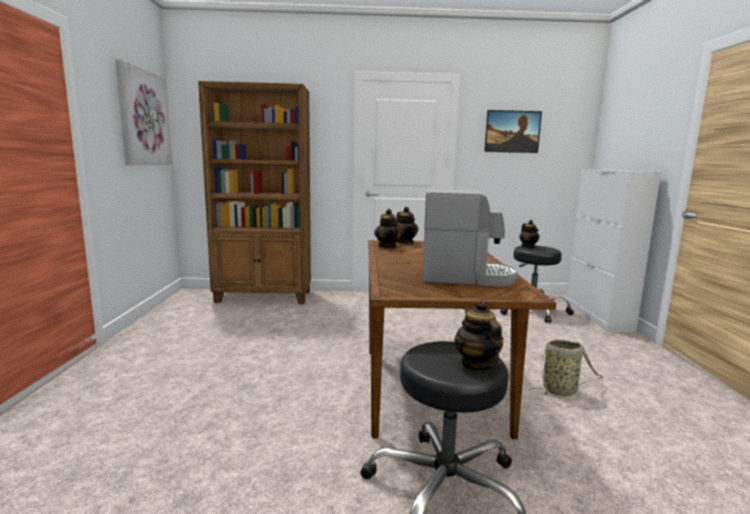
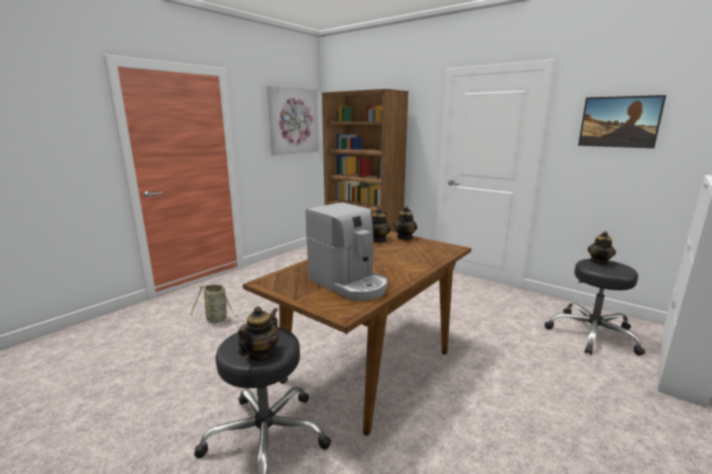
camera: 40 degrees right, 5 degrees up
(561, 390) = (476, 421): basket -> basket (218, 320)

